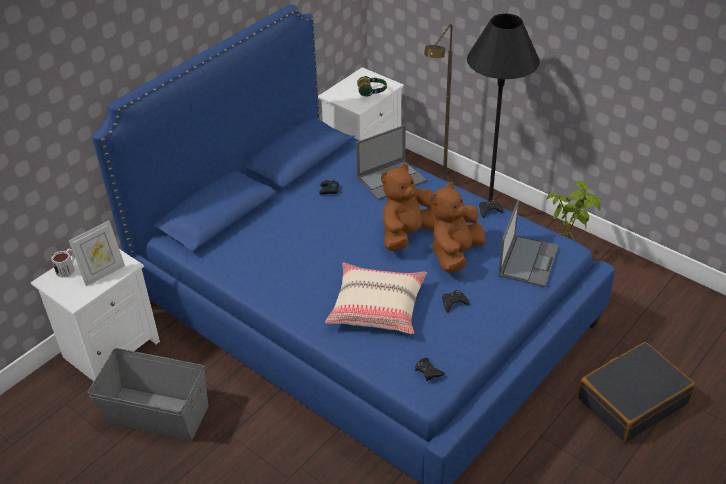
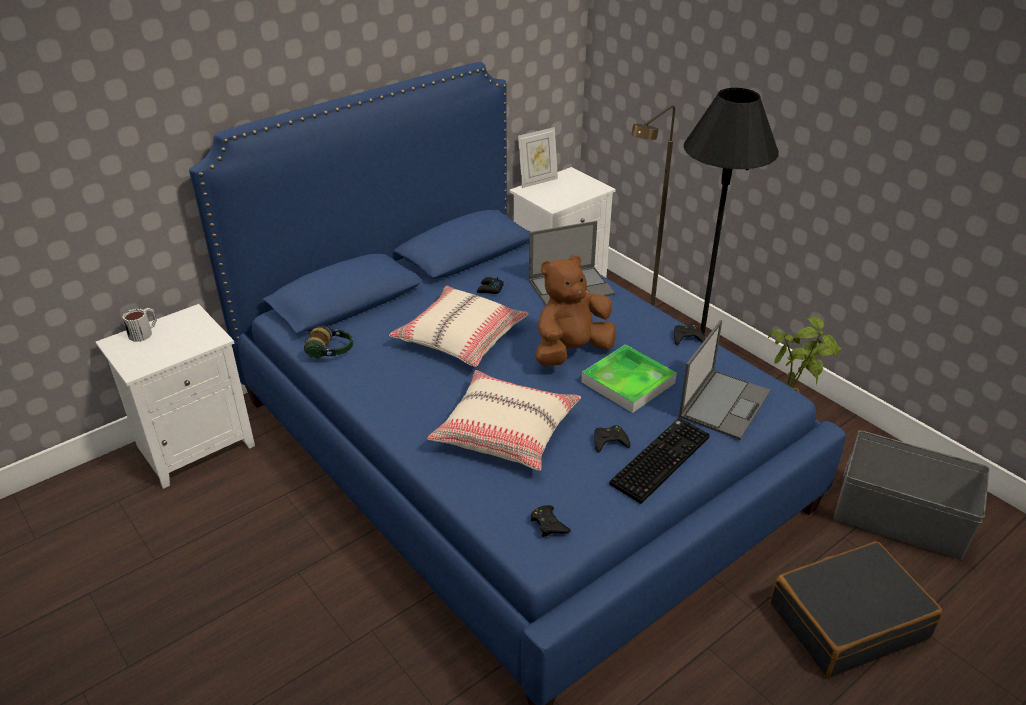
camera: 10 degrees right, 5 degrees down
(103, 273) = (182, 344): picture frame -> picture frame (537, 181)
(156, 414) = (217, 531): grey storage box -> grey storage box (900, 521)
(319, 235) = (460, 337): none -> beige pillow
(372, 91) = (575, 192): headphones -> headphones (331, 351)
(455, 254) = (628, 382): brown plush toy -> tray
(492, 310) = (659, 459): none -> keyboard

